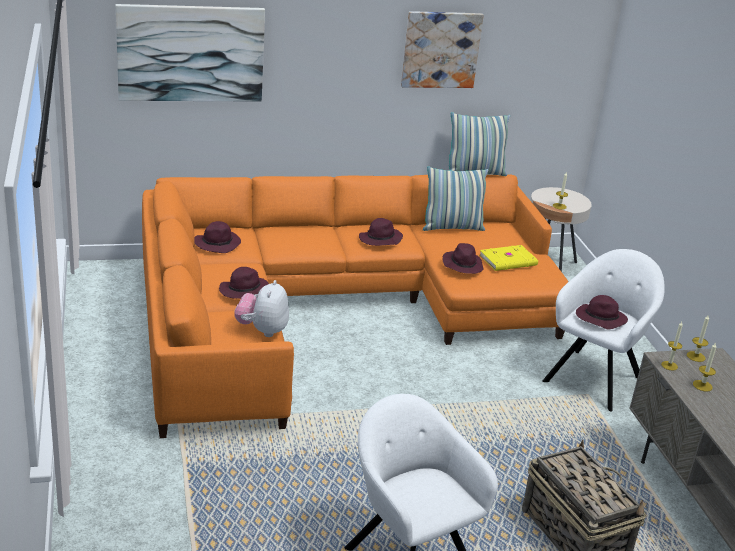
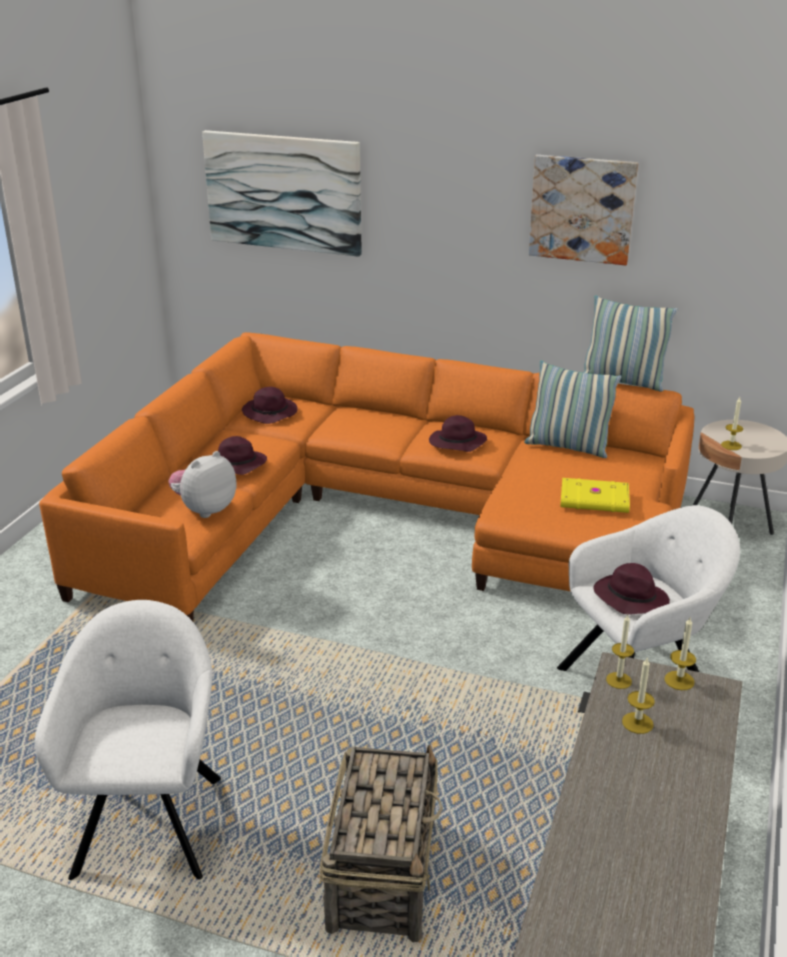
camera: 35 degrees right, 0 degrees up
(462, 265) = (526, 491): purple hat -> none

